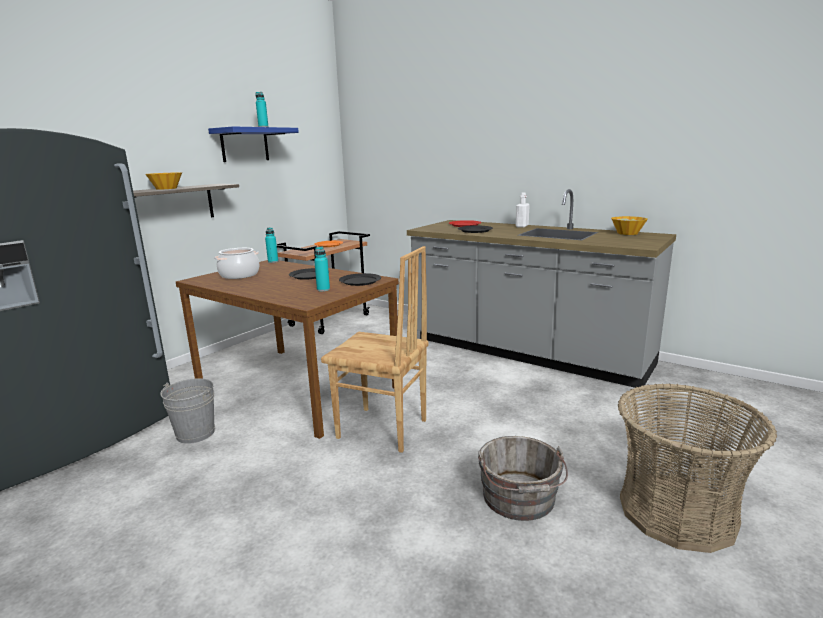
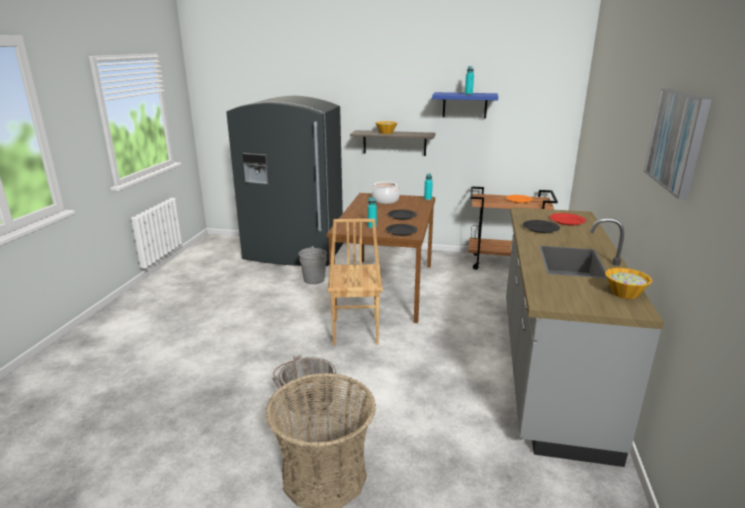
camera: 65 degrees right, 5 degrees up
(522, 226) = (596, 242): white bottle -> none
(615, 112) = (677, 140): none -> picture

